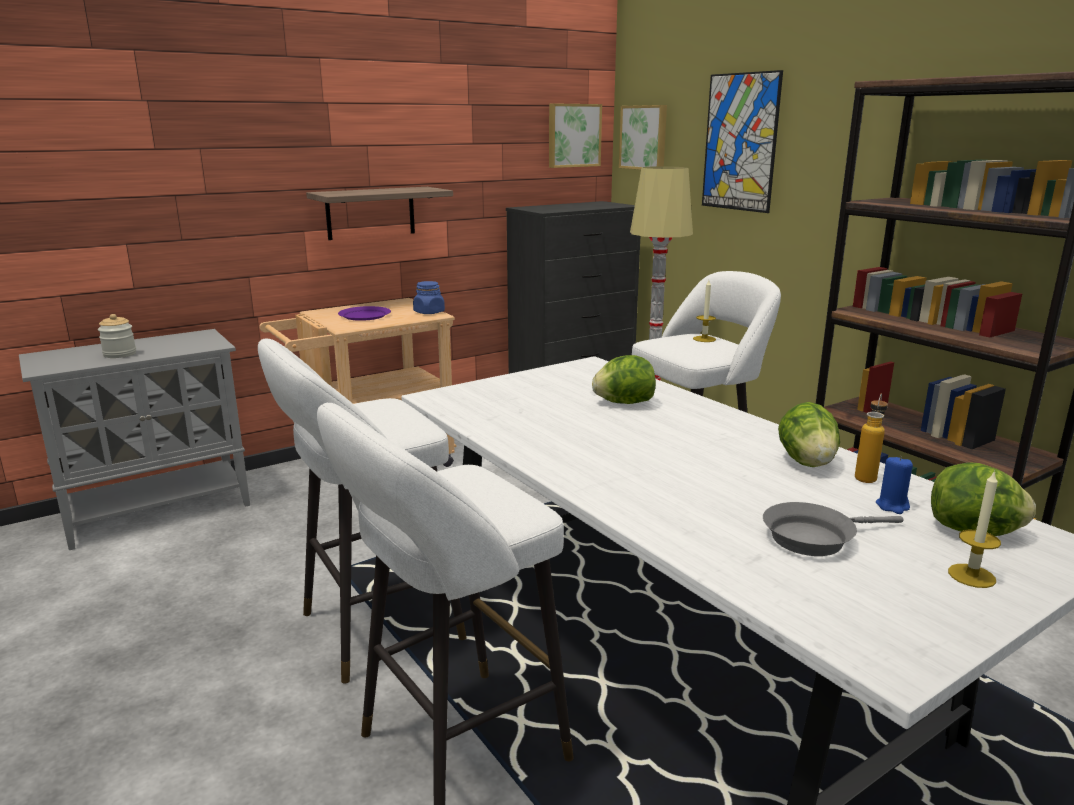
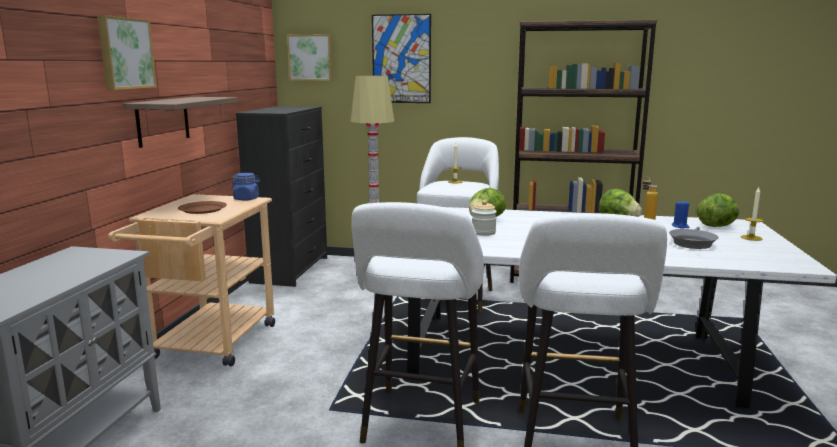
camera: 45 degrees left, 5 degrees down
(120, 354) = (44, 282): jar -> jar (483, 232)
(364, 315) = (203, 209): purple plate -> brown plate
(573, 135) = (259, 56): picture -> picture (125, 53)

